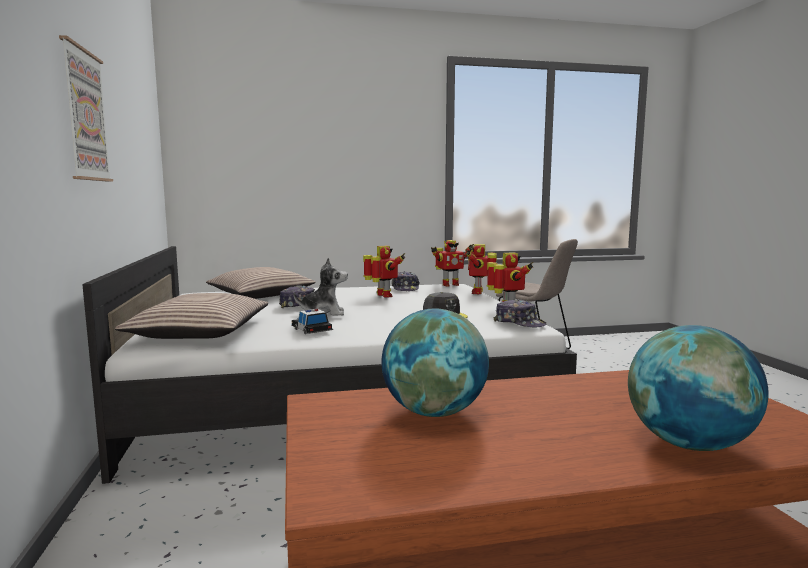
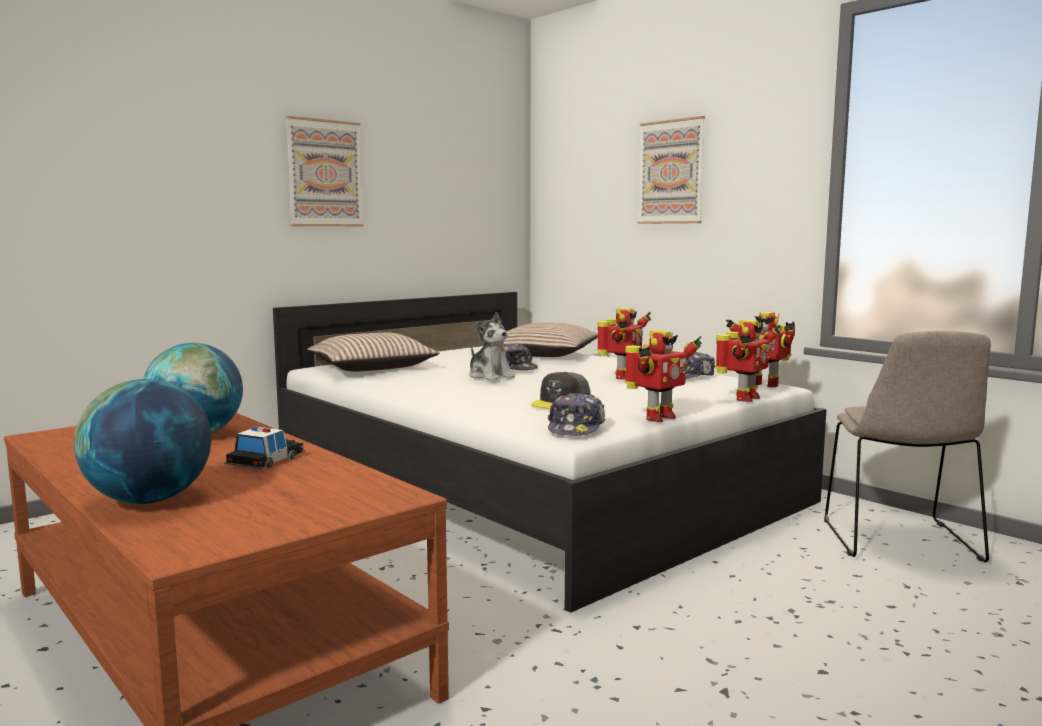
camera: 60 degrees right, 0 degrees up
(311, 329) = (421, 383): toy car -> toy car (266, 460)
(327, 147) = (671, 172): none -> picture
(478, 292) = (744, 398): toy robot -> toy robot turned 150 degrees clockwise

